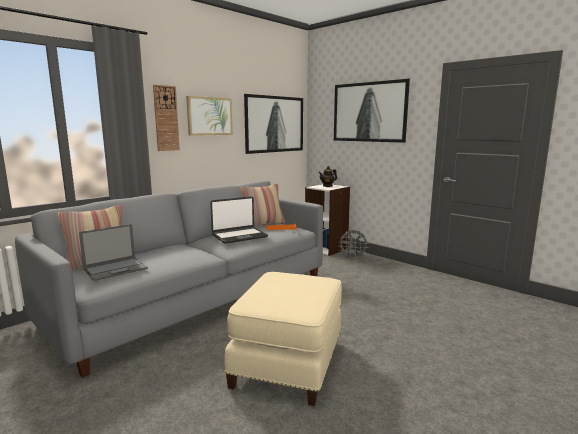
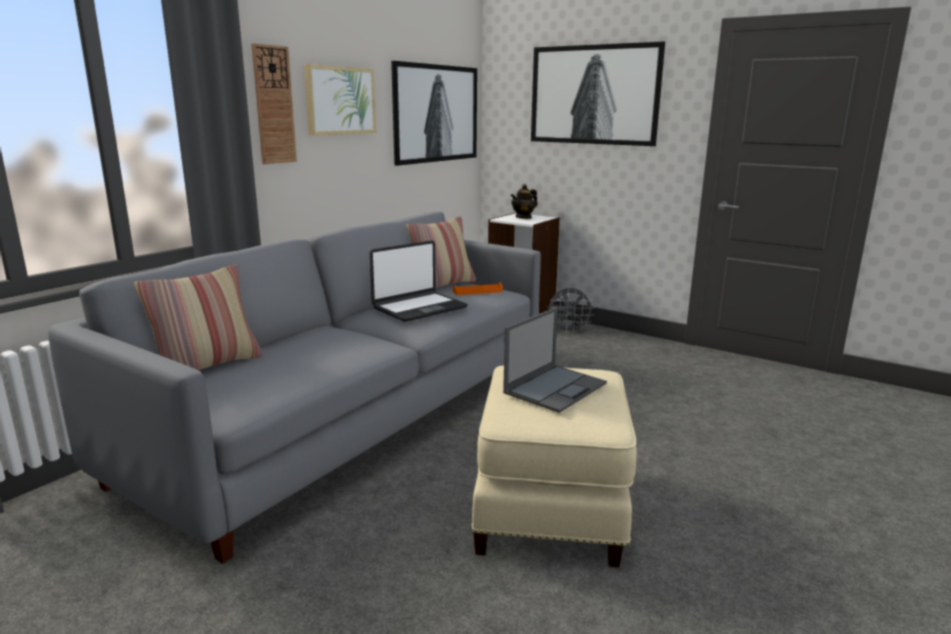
camera: 10 degrees left, 5 degrees up
(116, 269) = (251, 376): laptop -> laptop (555, 388)

